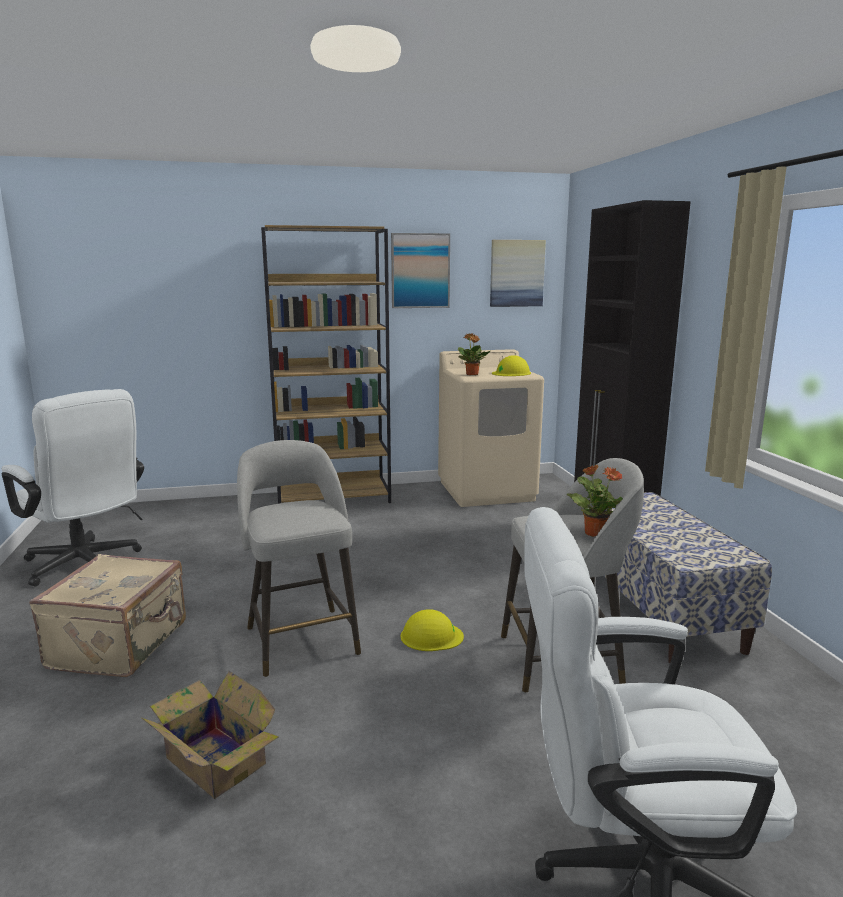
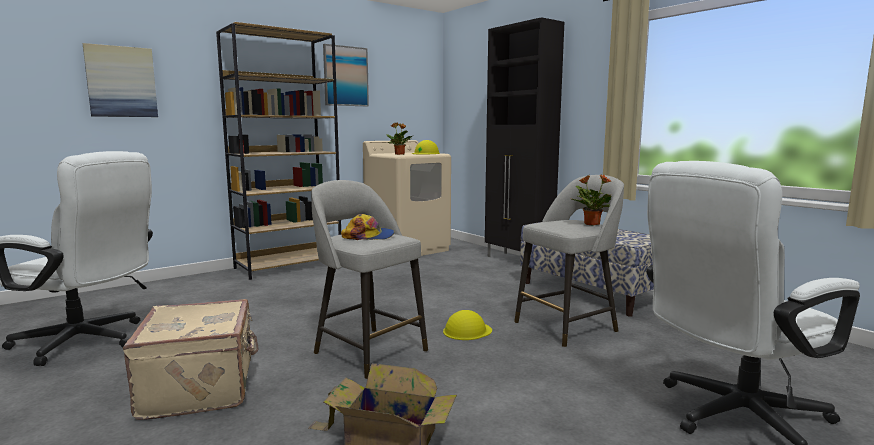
camera: 25 degrees left, 5 degrees down
(294, 514) = (369, 236): none -> cap
(516, 273) = (412, 82): picture -> picture (121, 82)

